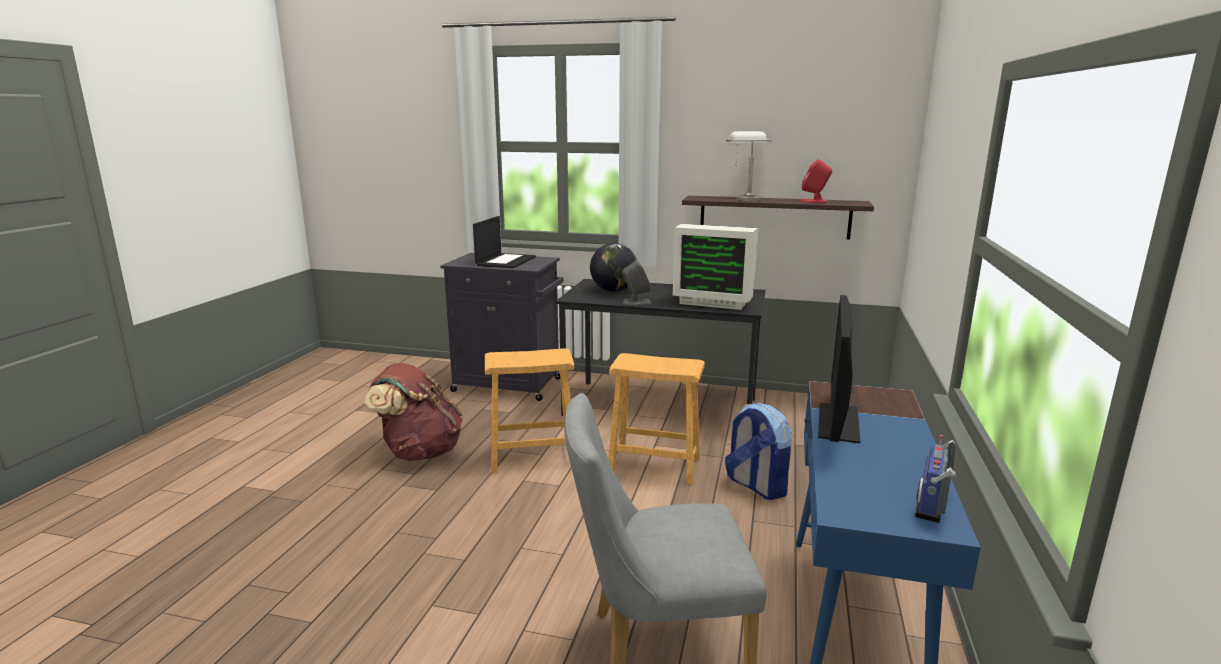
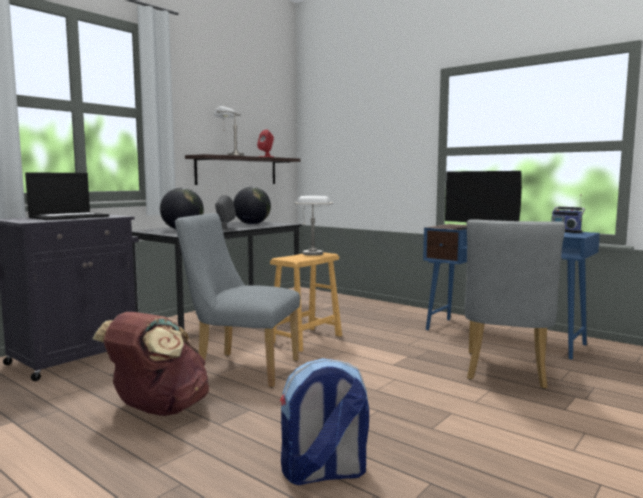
camera: 65 degrees left, 10 degrees down
(505, 261) = (69, 217): laptop -> laptop turned 90 degrees clockwise
(532, 456) = (240, 368): brown stool -> grey chair
(686, 362) = (312, 253): none -> grey table lamp
(716, 299) = (252, 224): monitor -> globe
(756, 486) = (359, 324): backpack -> backpack (324, 473)

